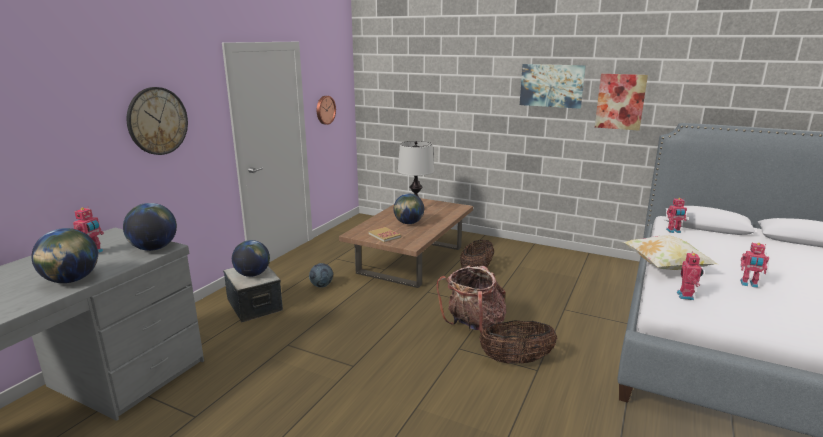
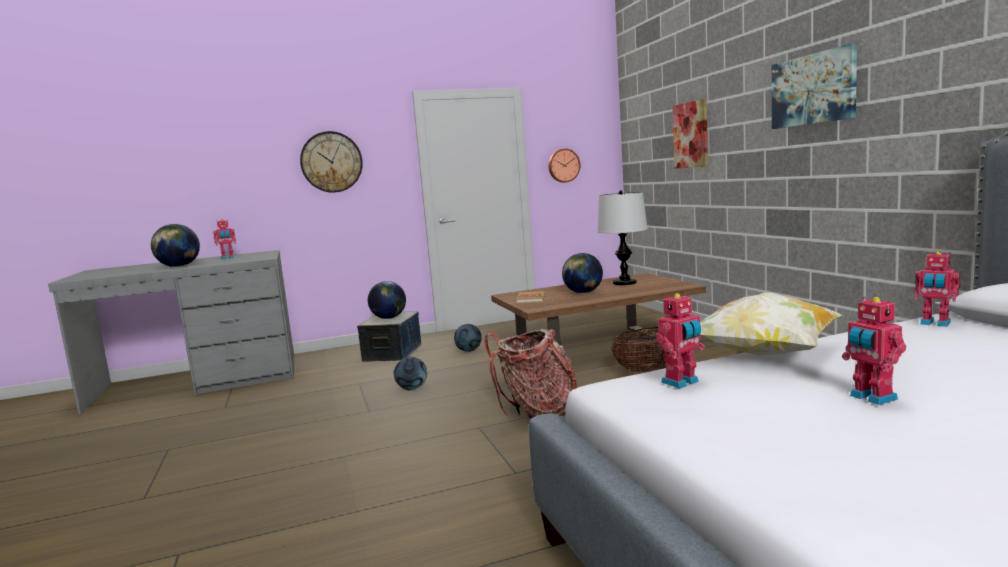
camera: 45 degrees right, 10 degrees down
(154, 248) = (257, 258): globe -> none
(347, 334) = (412, 389): none -> football
(516, 360) = (513, 456): basket -> none
(620, 101) = (916, 93): picture -> picture (691, 135)

